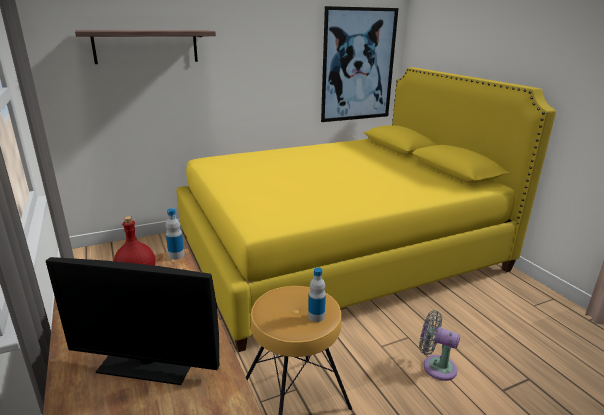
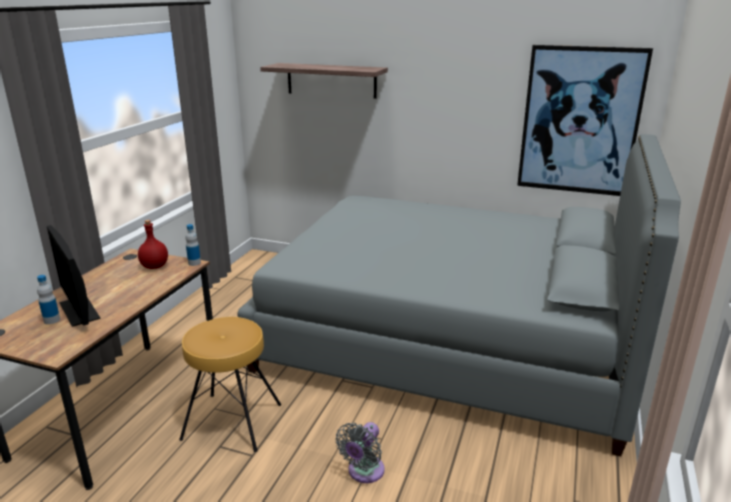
camera: 45 degrees right, 0 degrees up
(316, 316) = (221, 345): bottle -> bottle (52, 320)
(338, 252) = (447, 340): yellow bed -> grey bed
(436, 366) = (364, 472): grey fan -> grey fan turned 135 degrees counterclockwise

